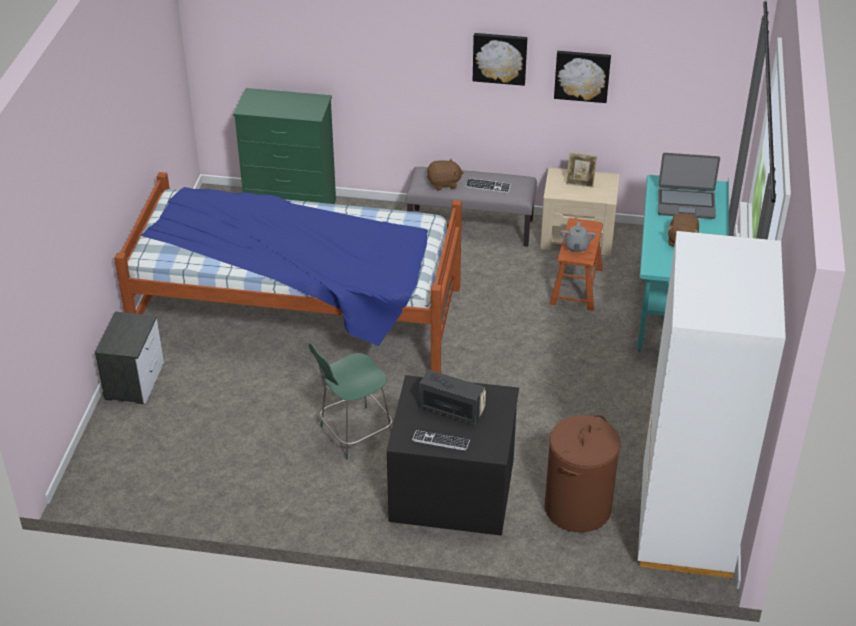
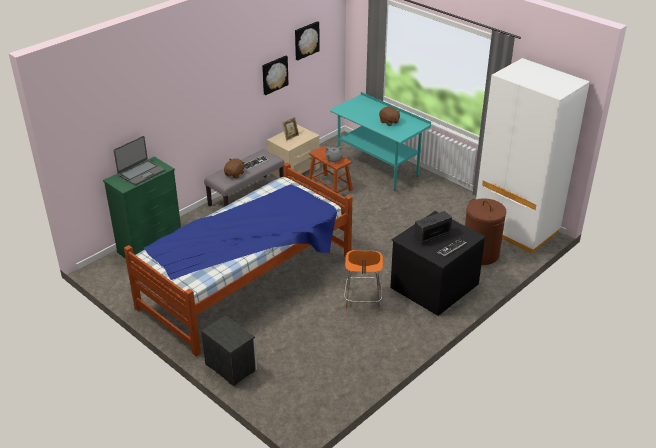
camera: 55 degrees left, 5 degrees down
(354, 434) = (362, 300): green chair -> orange chair
(500, 57) = (236, 84): picture -> picture (306, 40)
(686, 204) = (364, 110): laptop -> laptop (141, 173)

